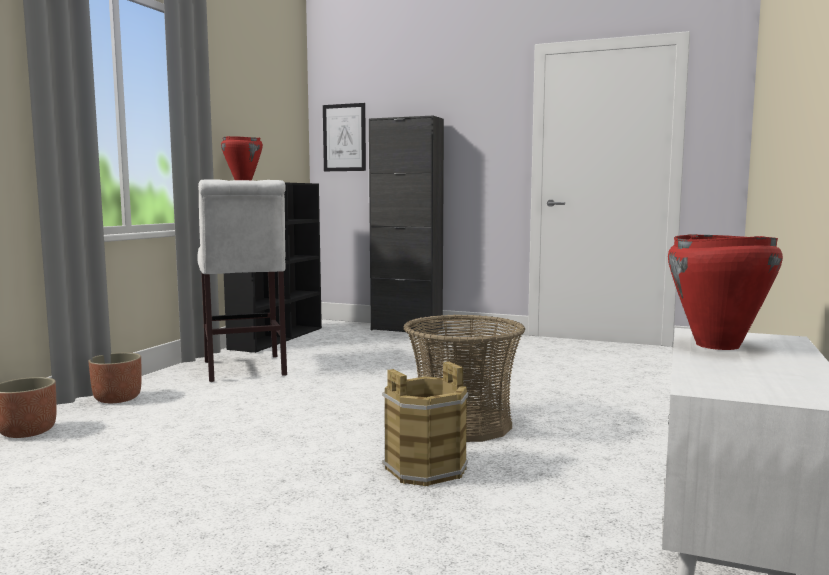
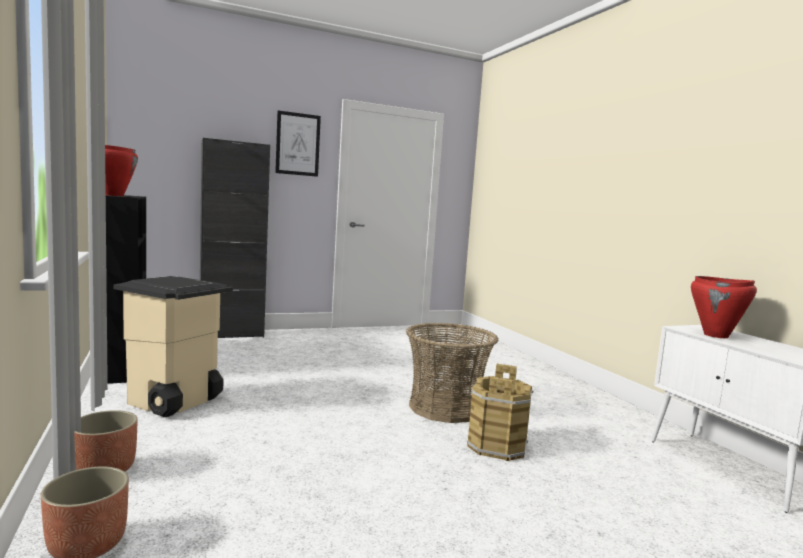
camera: 45 degrees left, 0 degrees up
(245, 370) = (174, 402): white stool -> beige trash can
(344, 137) = (155, 150): picture -> picture (298, 144)

